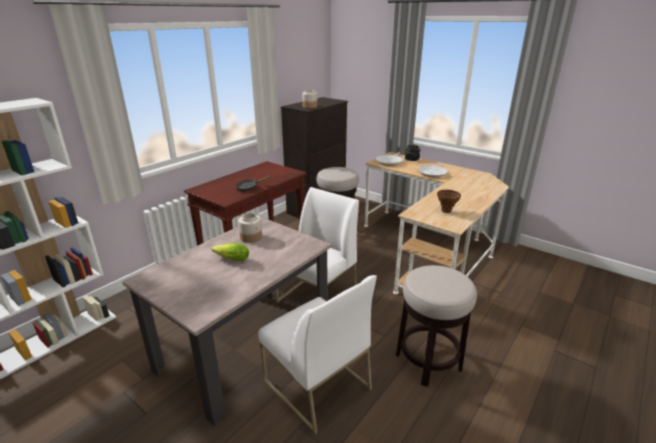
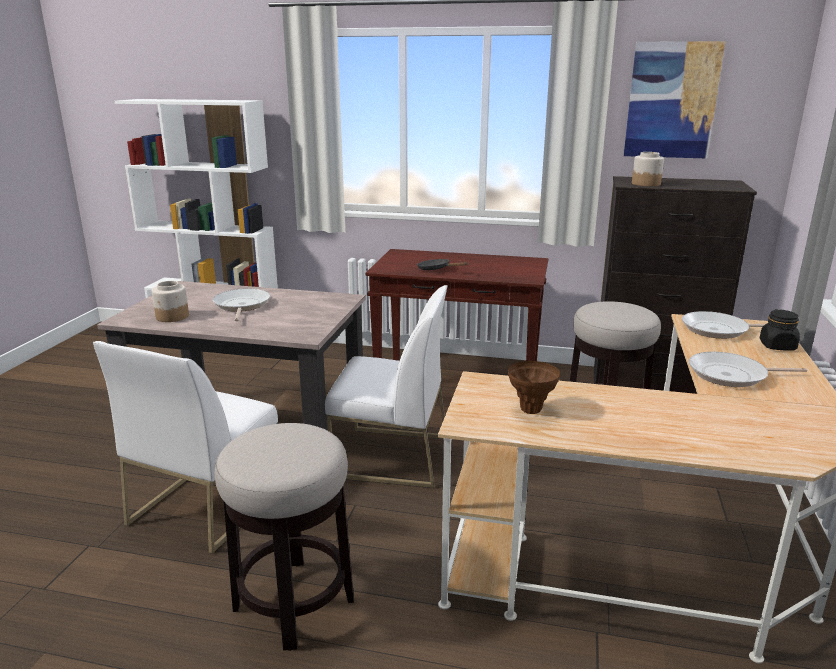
camera: 65 degrees right, 5 degrees down
(230, 259) = (241, 306): lettuce -> frying pan
(251, 237) = (301, 303): jar -> jar (172, 317)
(292, 61) = (671, 100): none -> picture

